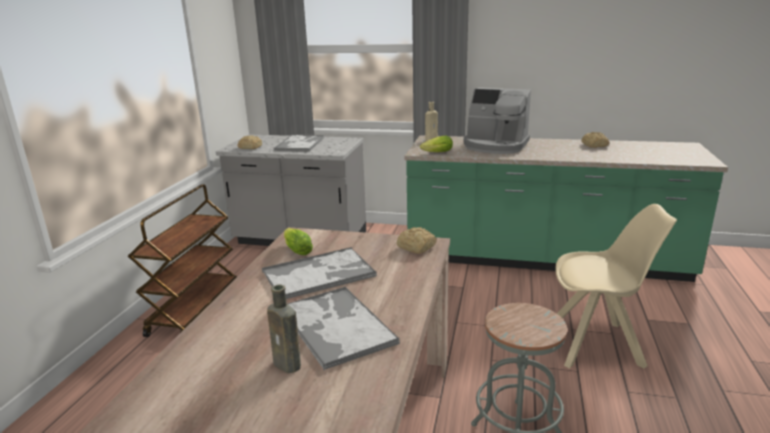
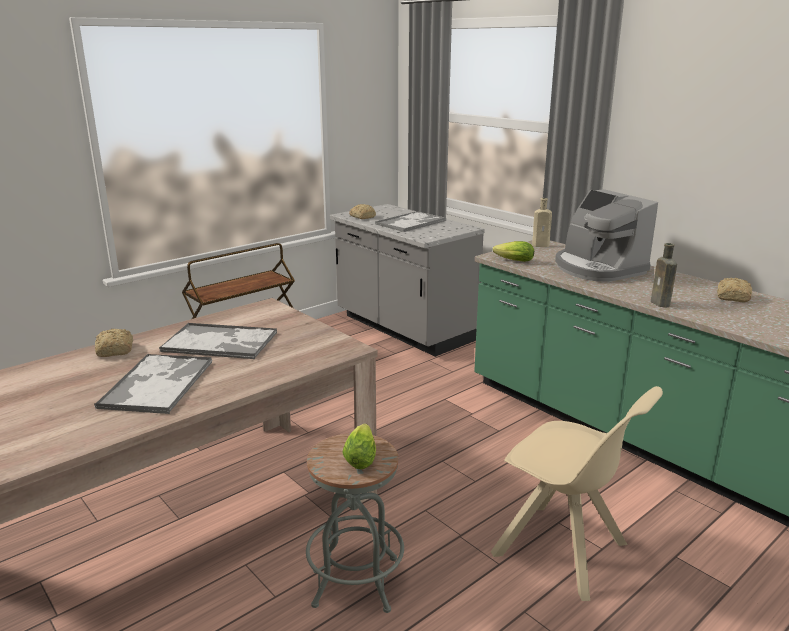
camera: 35 degrees right, 0 degrees up
(288, 365) = (85, 396): brown bottle -> brown bottle (661, 304)
(296, 250) = (242, 318): lettuce -> lettuce (361, 456)
(417, 247) = (331, 348): bread -> bread (115, 351)

